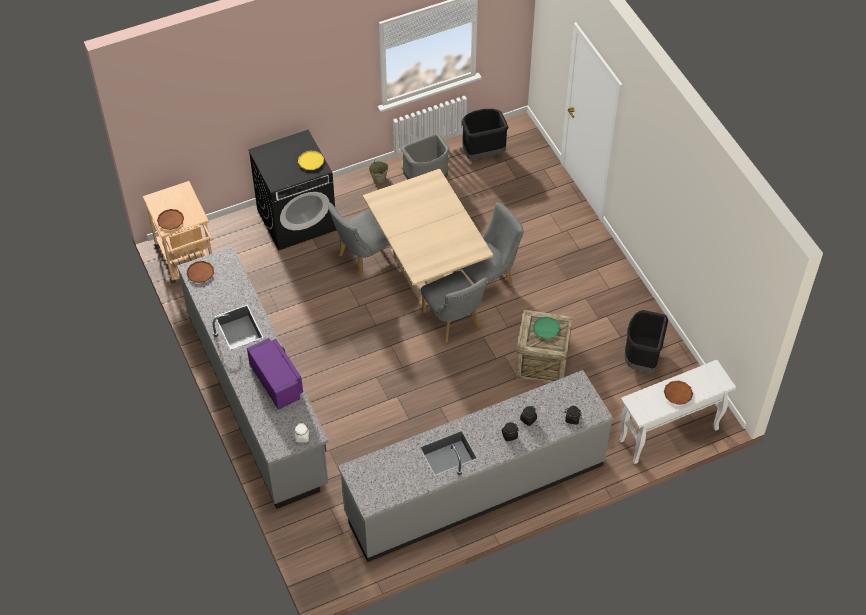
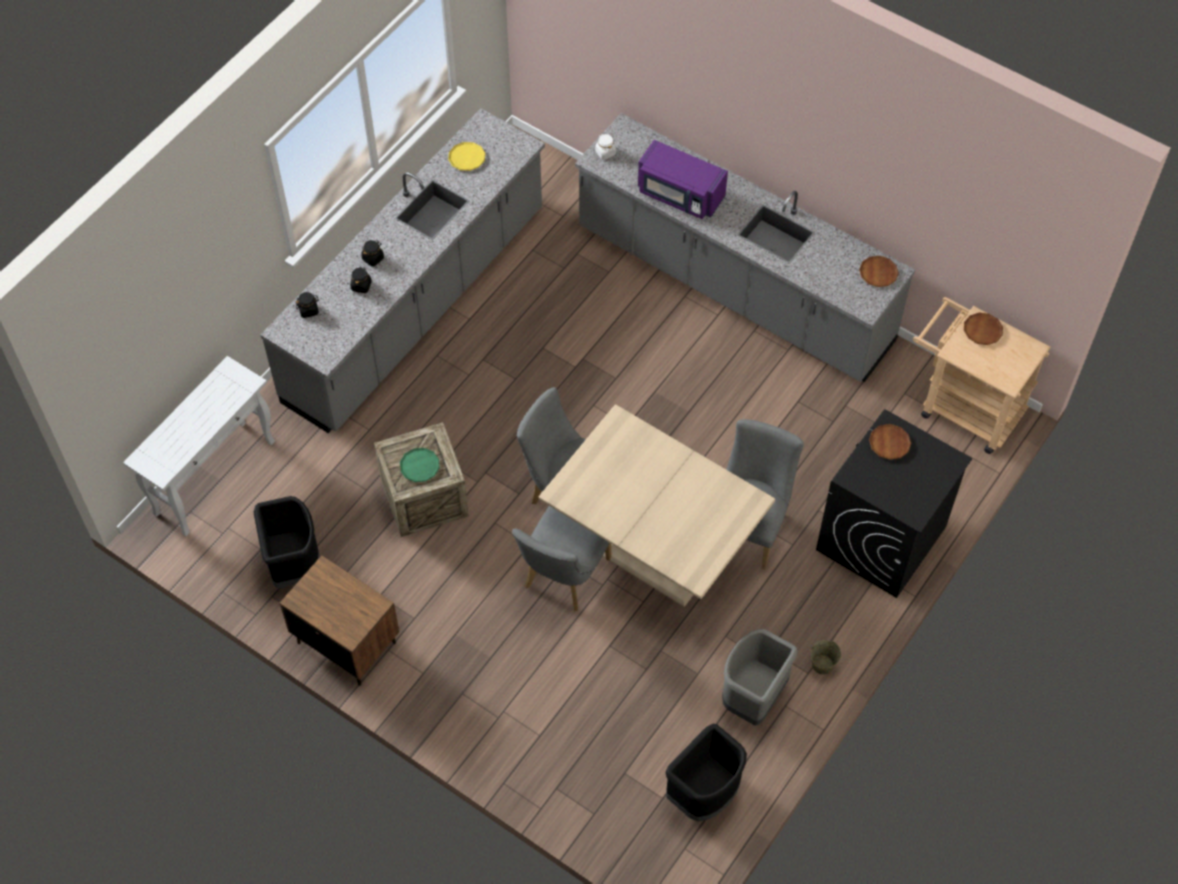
camera: 150 degrees right, 5 degrees up
(311, 161) = (872, 481): yellow plate -> yellow plate (467, 158)
(631, 303) = (346, 642): none -> brown nightstand
(678, 394) = (195, 418): brown plate -> brown plate (889, 443)

